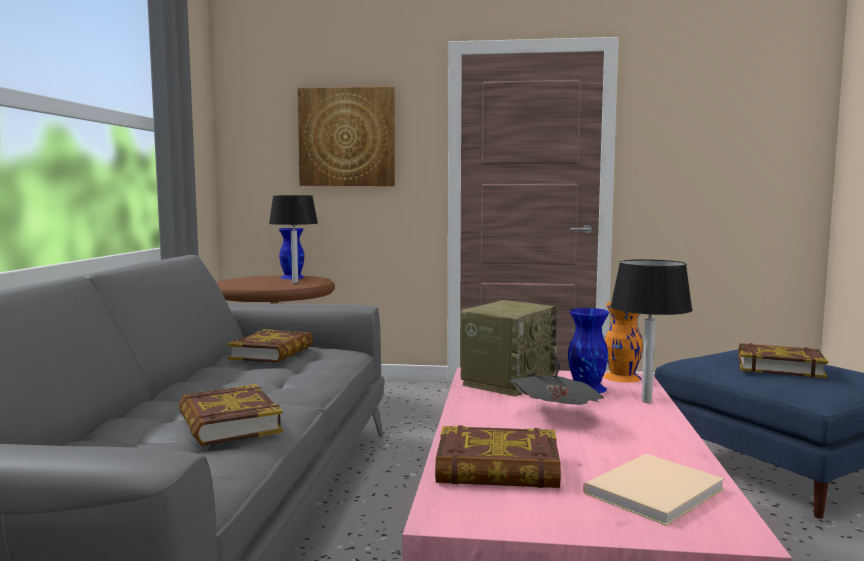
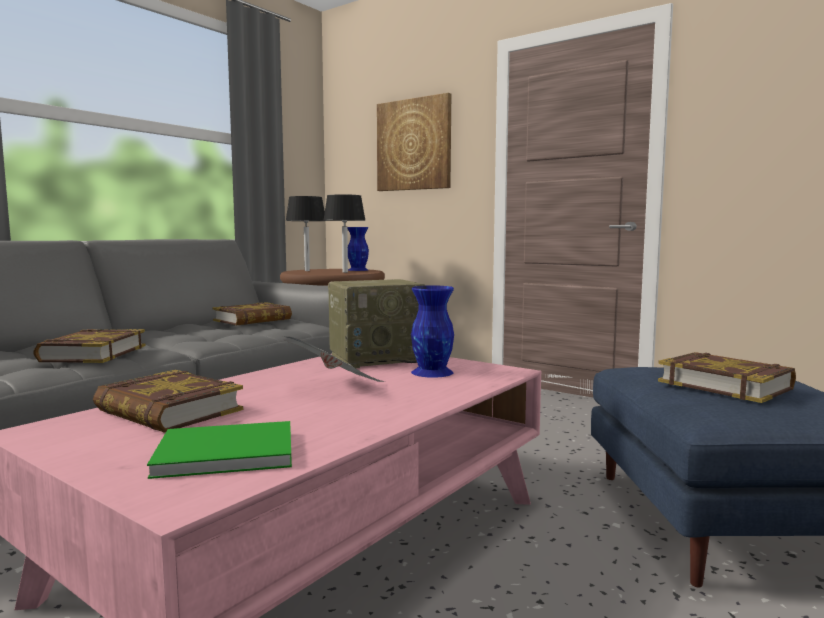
camera: 30 degrees right, 0 degrees up
(622, 377) = (495, 369): orange vase -> none
(647, 401) = (457, 390): black table lamp -> black table lamp (307, 270)
(649, 491) = (222, 452): beige book -> green book

